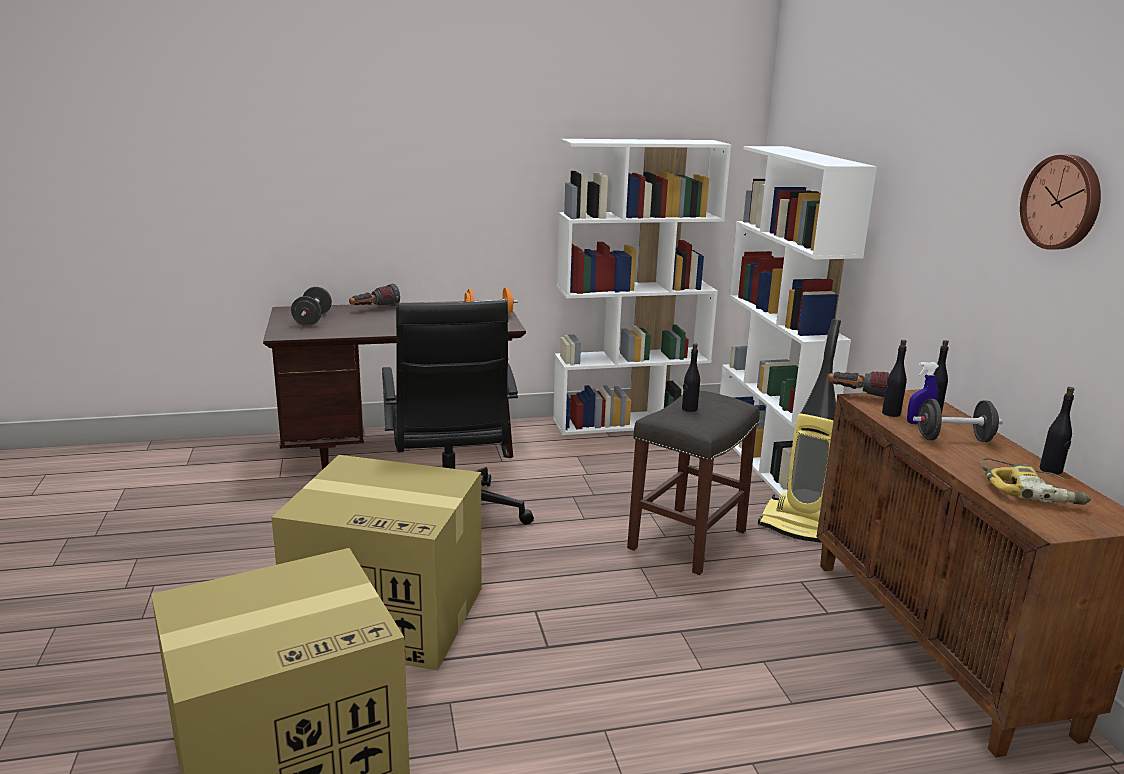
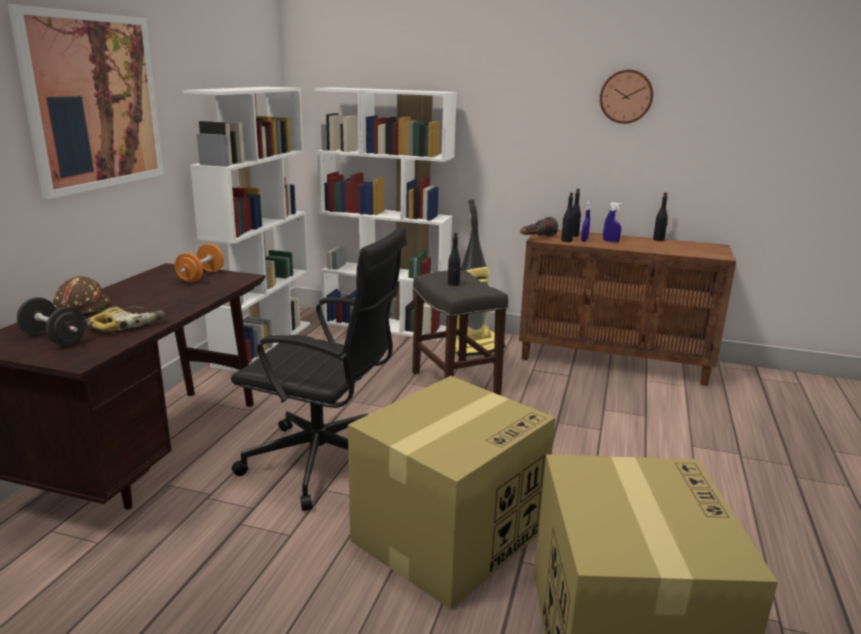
camera: 60 degrees left, 0 degrees up
(374, 309) = (81, 308): flashlight -> brown hard hat
(448, 144) = (94, 102): none -> picture
(953, 439) = (610, 241): black dumbbell -> blue spray bottle
(1030, 492) = (681, 248): power drill -> power drill (124, 324)

